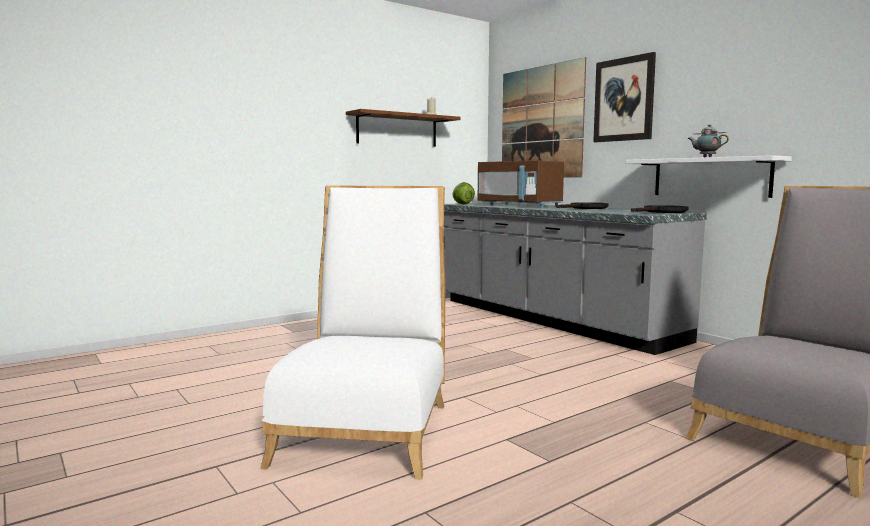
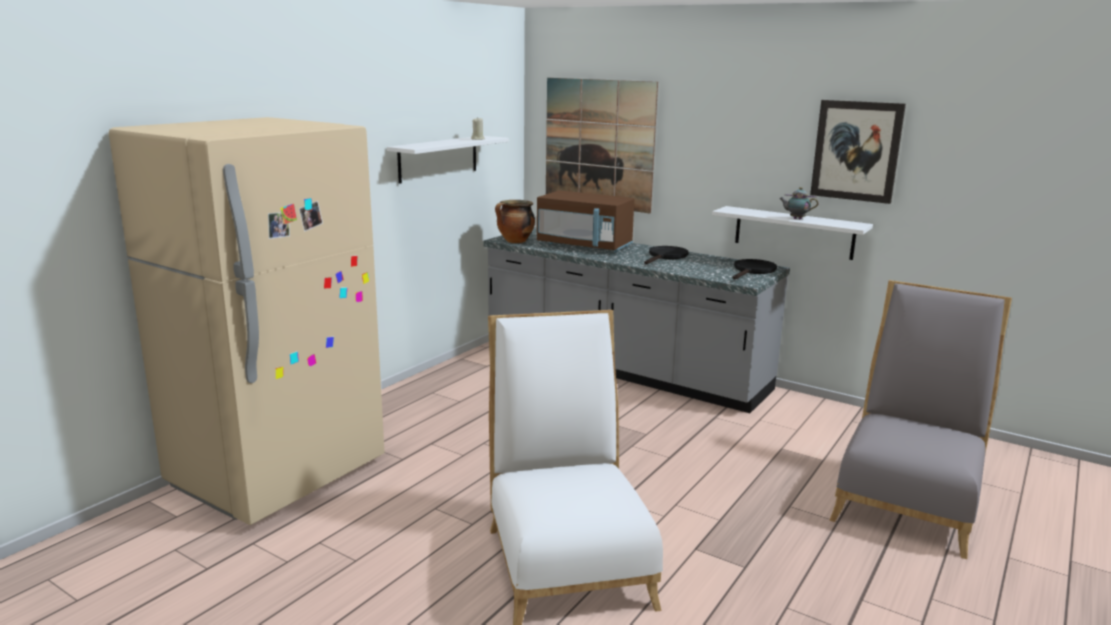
camera: 20 degrees left, 10 degrees up
(199, 350) = (279, 474): none -> beige fridge
(397, 130) = (438, 158): brown shelf -> white shelf
(462, 204) = (515, 242): lettuce -> cooking pot
(624, 99) = (702, 137): picture -> picture (856, 151)

